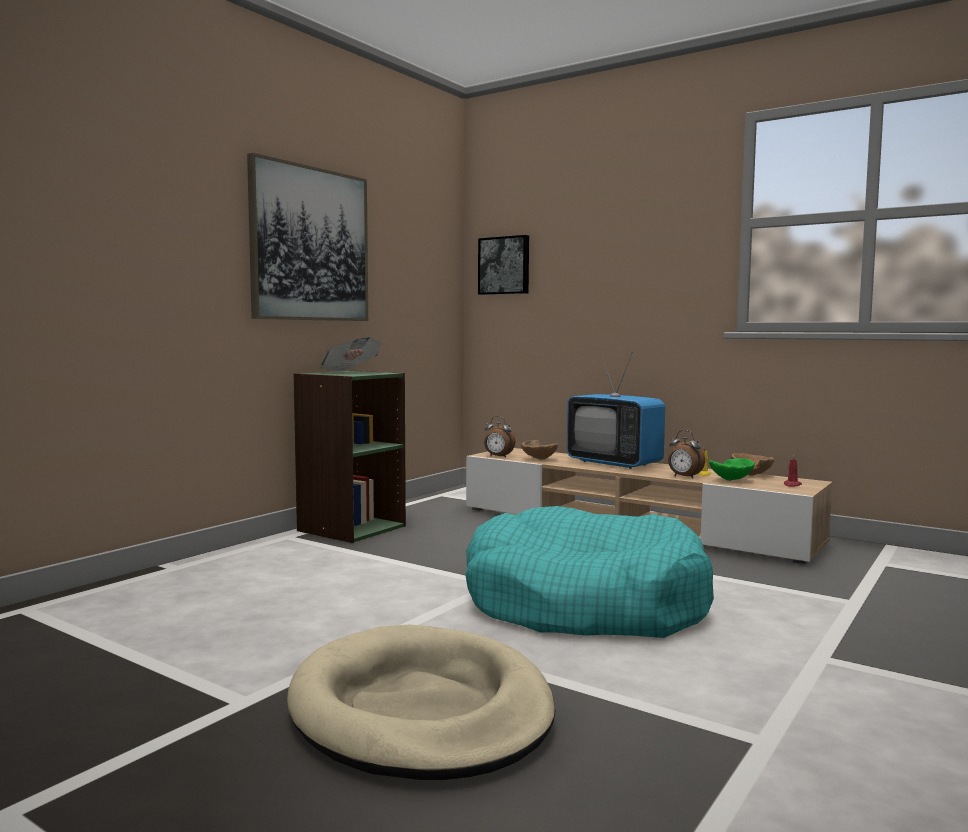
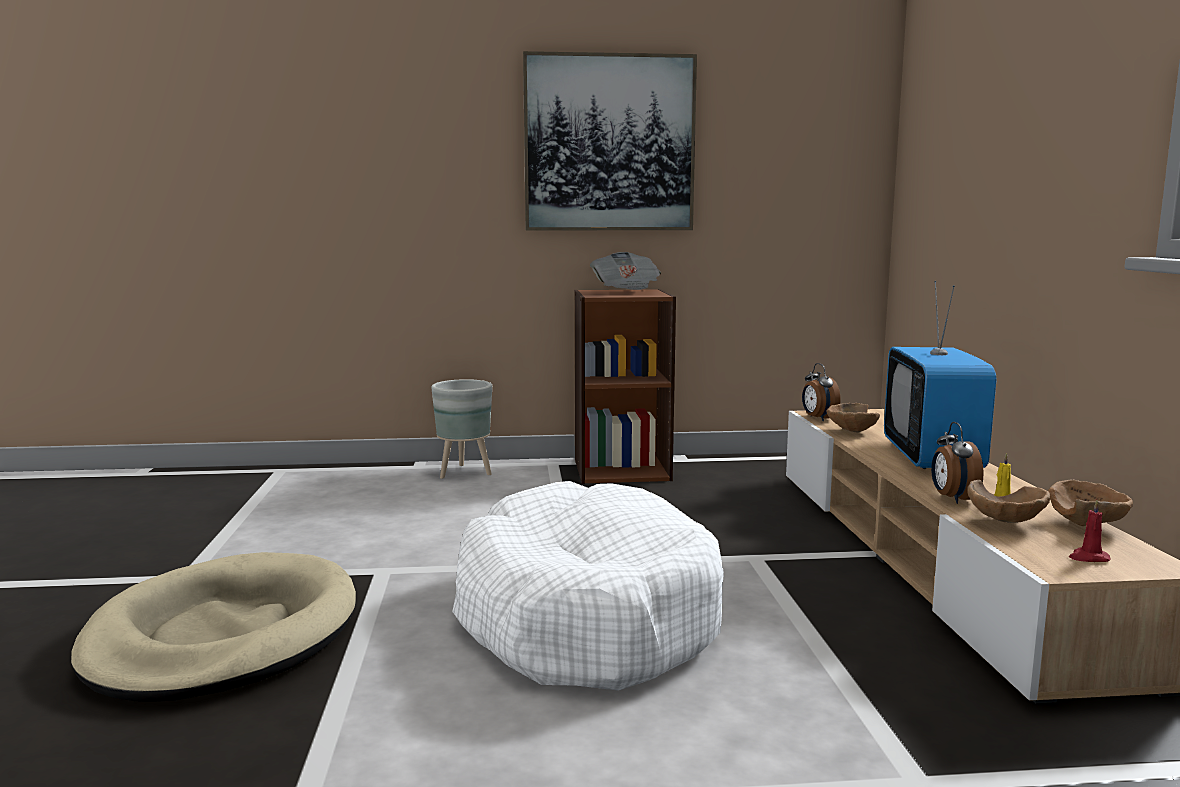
camera: 50 degrees right, 5 degrees up
(236, 560) = (465, 472): none -> grey planter
(351, 528) = (621, 469): green bookcase -> brown bookcase
(504, 265) = (926, 146): picture -> none
(584, 603) = (585, 617): turquoise dog bed -> white dog bed
(732, 481) = (1004, 524): green bowl -> brown bowl

